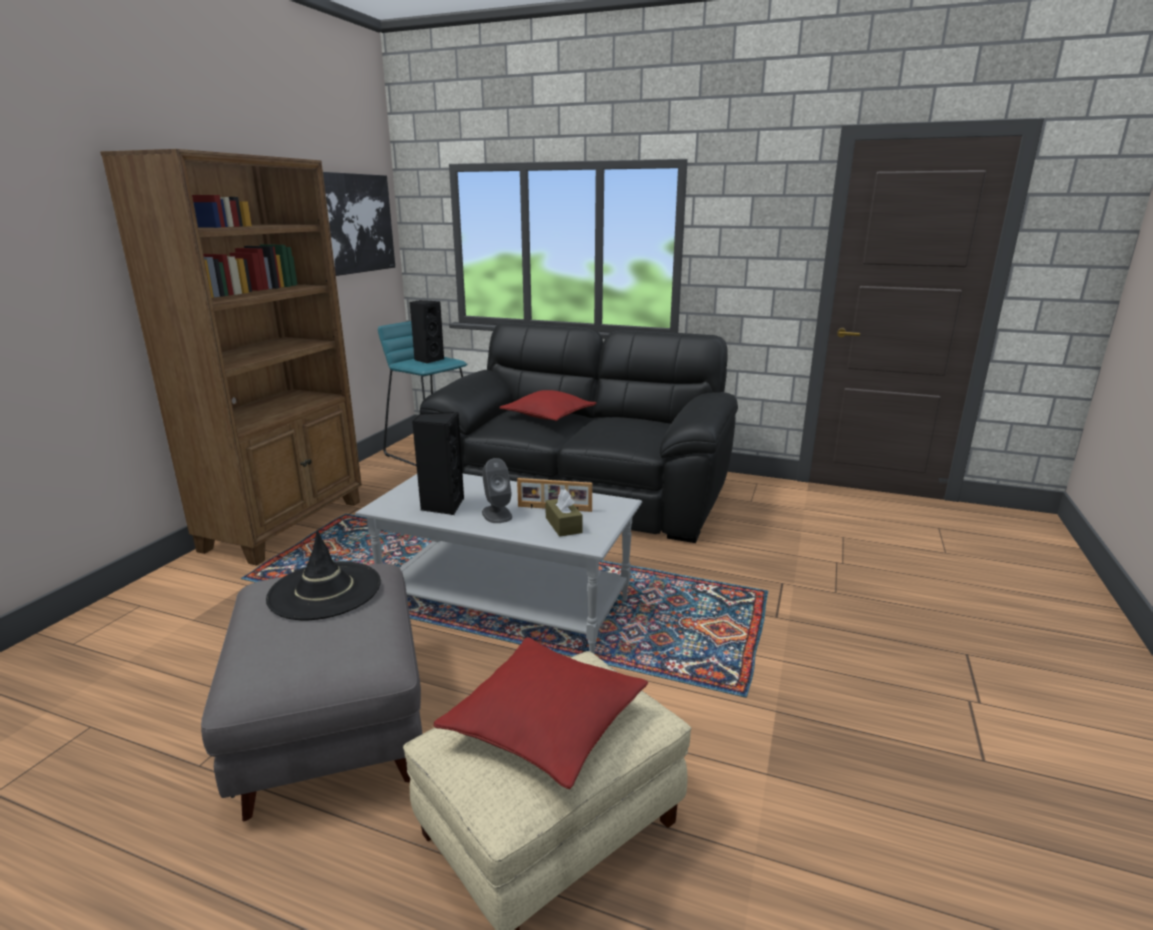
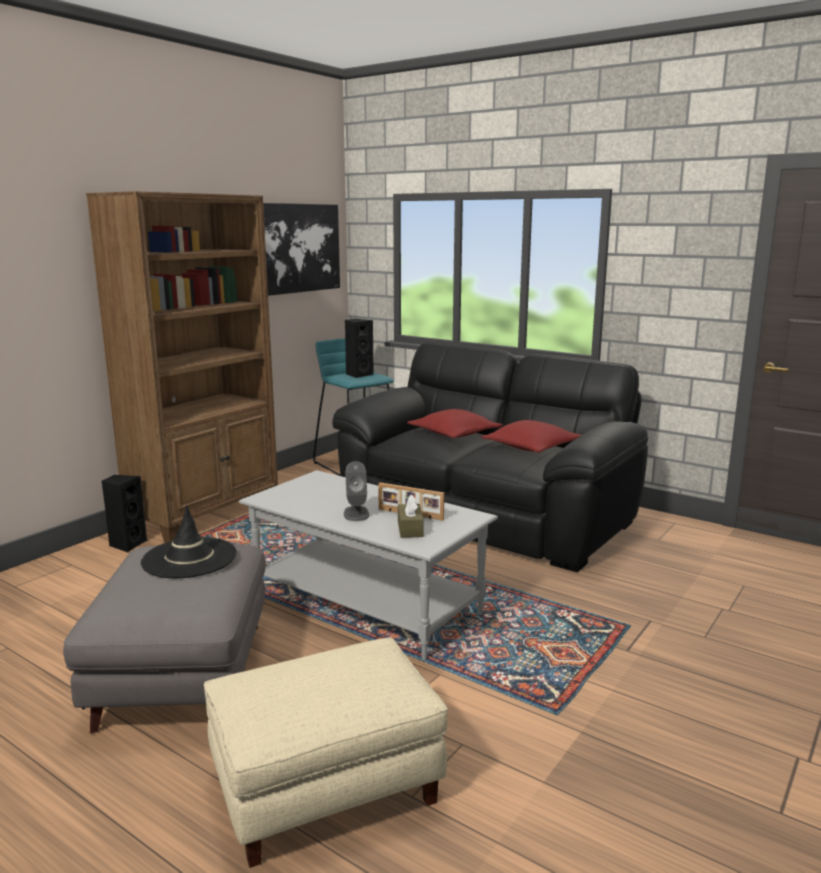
camera: 15 degrees right, 5 degrees down
(442, 506) = (313, 502): black speaker -> black speaker (127, 544)
(545, 722) = (317, 681): red pillow -> red pillow (531, 447)

